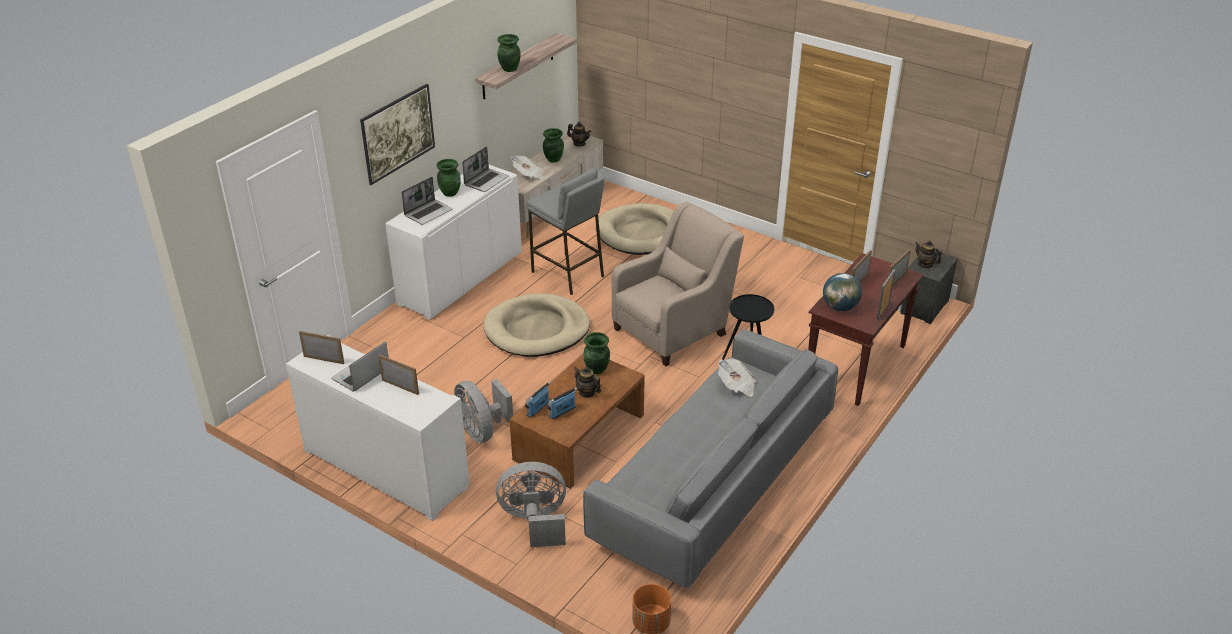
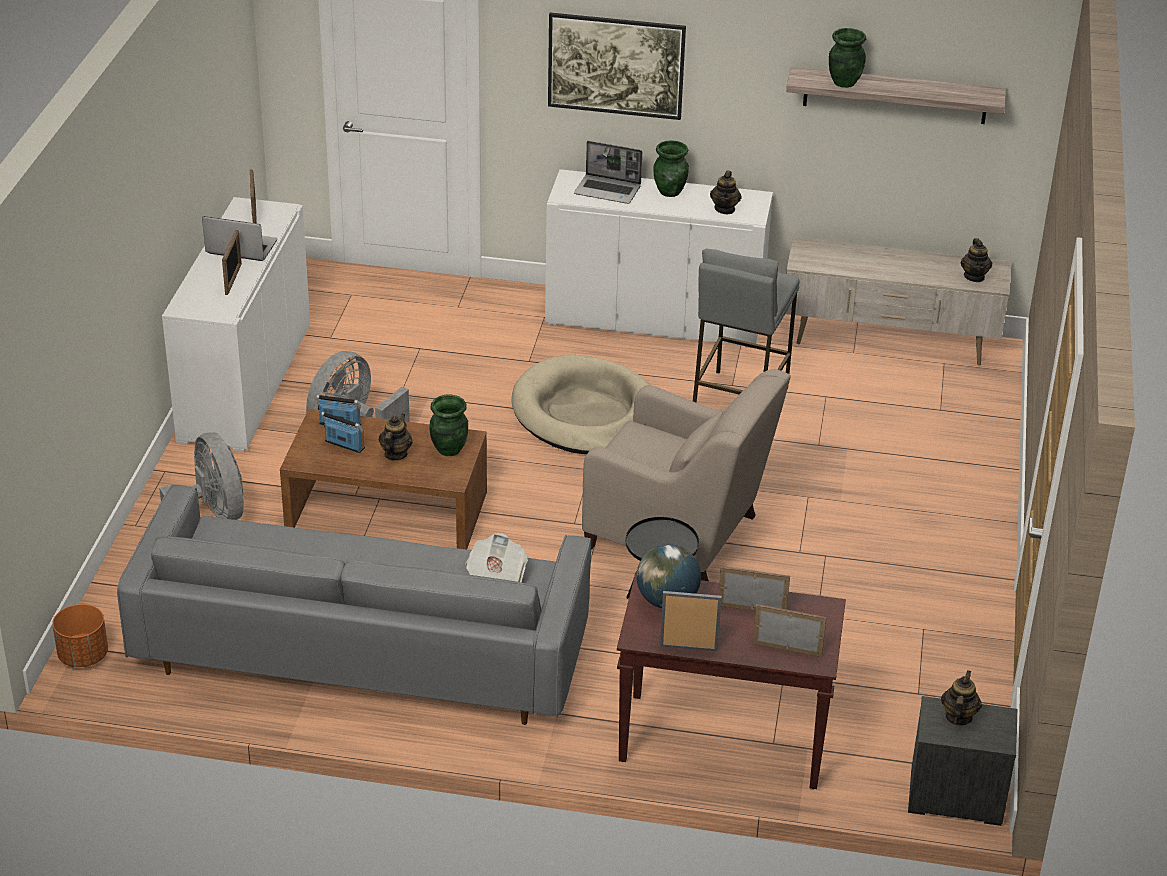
camera: 65 degrees right, 0 degrees up
(486, 181) = (725, 209): laptop -> teapot
(528, 175) = (841, 258): newspaper -> none
(553, 159) = (906, 267): green vase -> none
(642, 234) = (903, 443): beige dog bed -> none

